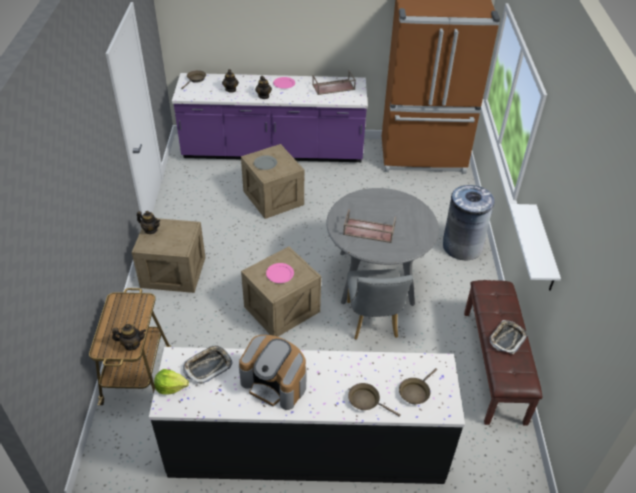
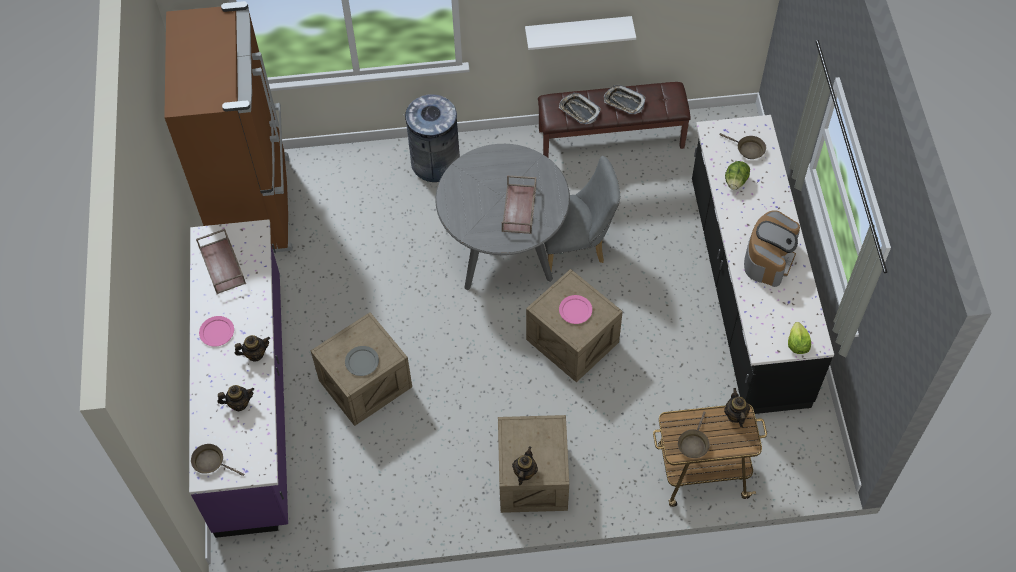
camera: 95 degrees left, 15 degrees up
(208, 366) = (765, 318): tray -> tray (579, 110)
(366, 401) = (768, 185): brown frying pan -> brown frying pan (693, 443)
(373, 373) = (735, 181): none -> lettuce

